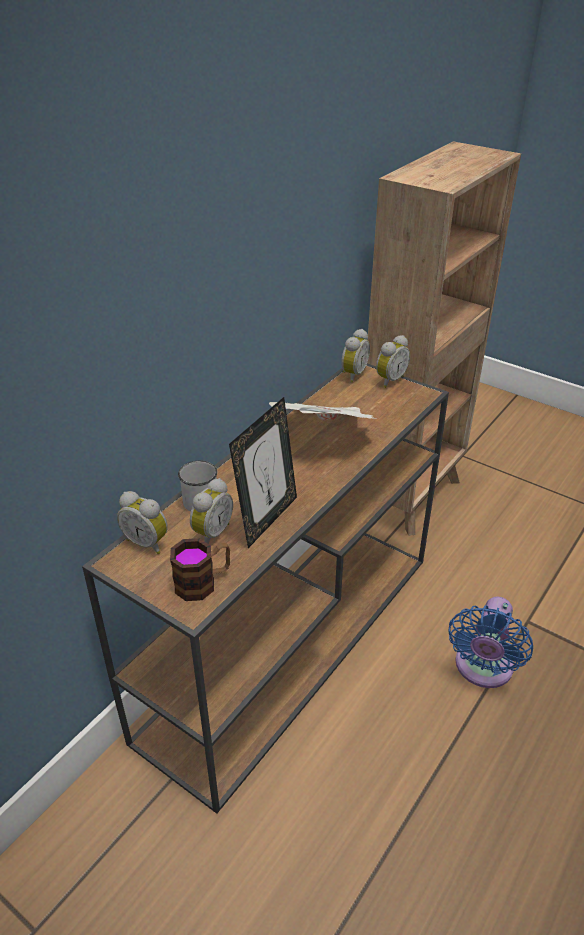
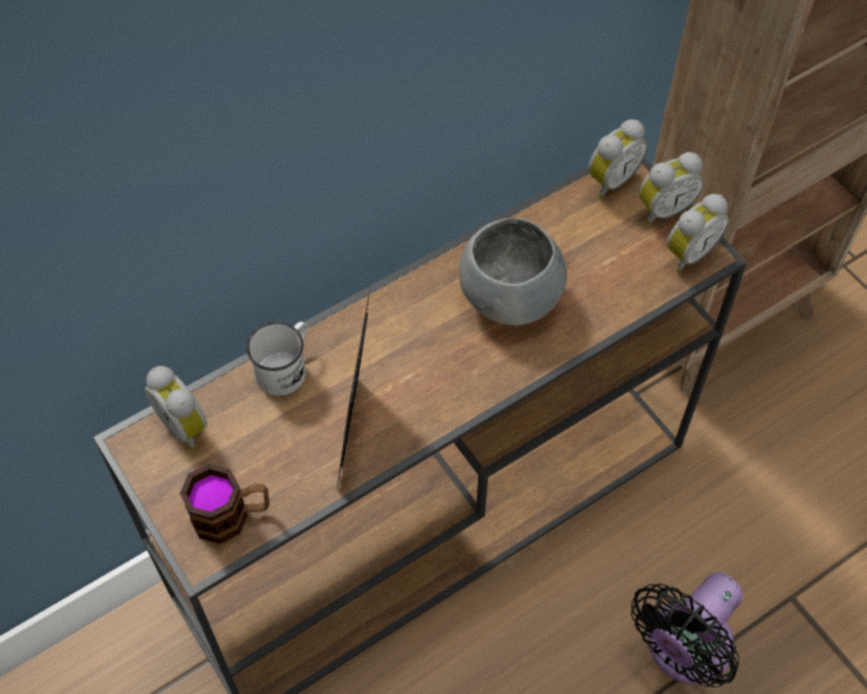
camera: 20 degrees right, 20 degrees up
(211, 533) = (273, 435): alarm clock -> alarm clock (688, 253)
(267, 519) = (357, 434): picture frame -> picture frame turned 135 degrees clockwise
(325, 434) = (510, 296): newspaper -> grey bowl
(482, 669) = (683, 649): blue fan -> black fan

